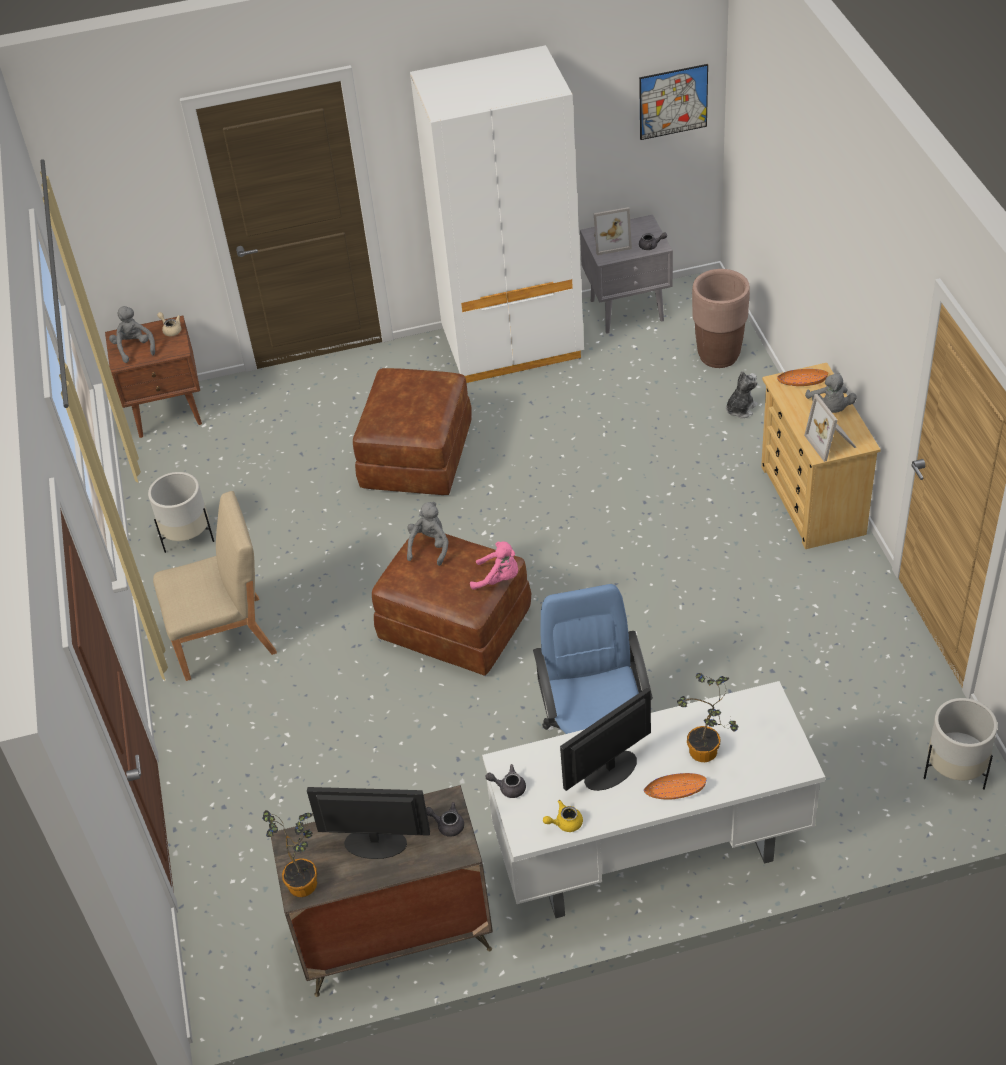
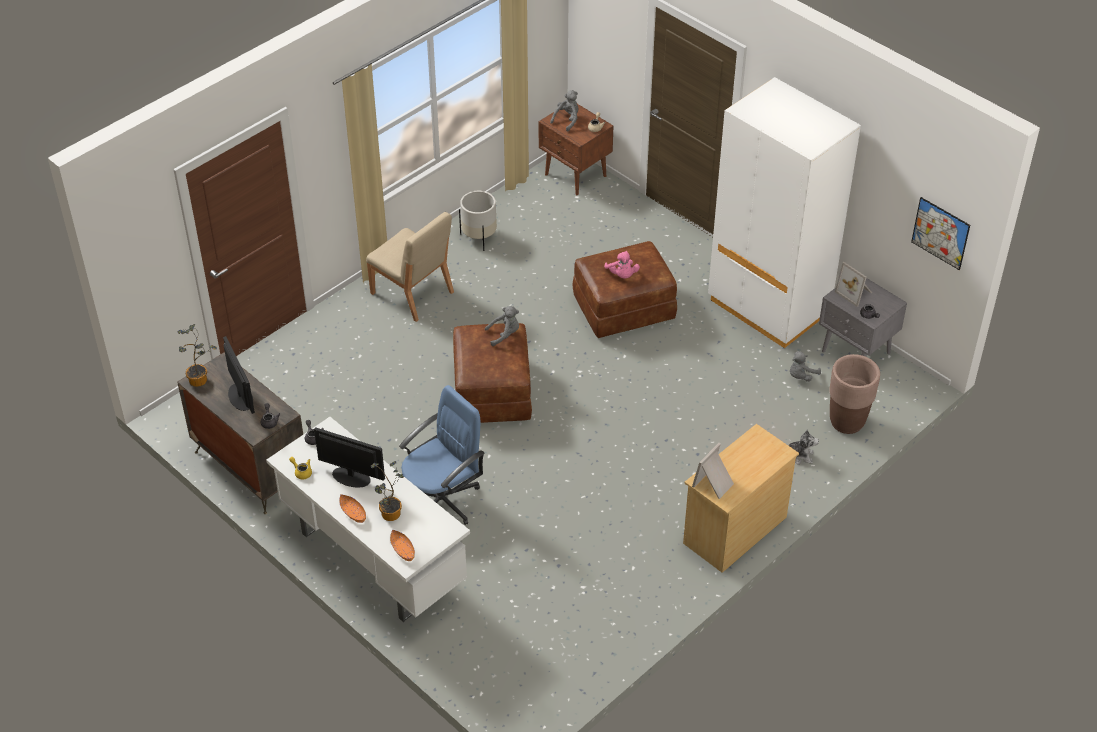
camera: 55 degrees right, 0 degrees up
(499, 578) = (499, 378): pink plush toy -> pink plush toy (622, 275)
(802, 382) = (766, 446): orange bowl -> orange bowl (402, 549)
(830, 408) = (749, 471): grey plush toy -> grey plush toy (801, 376)
(955, 770) = (534, 693): white planter -> none

